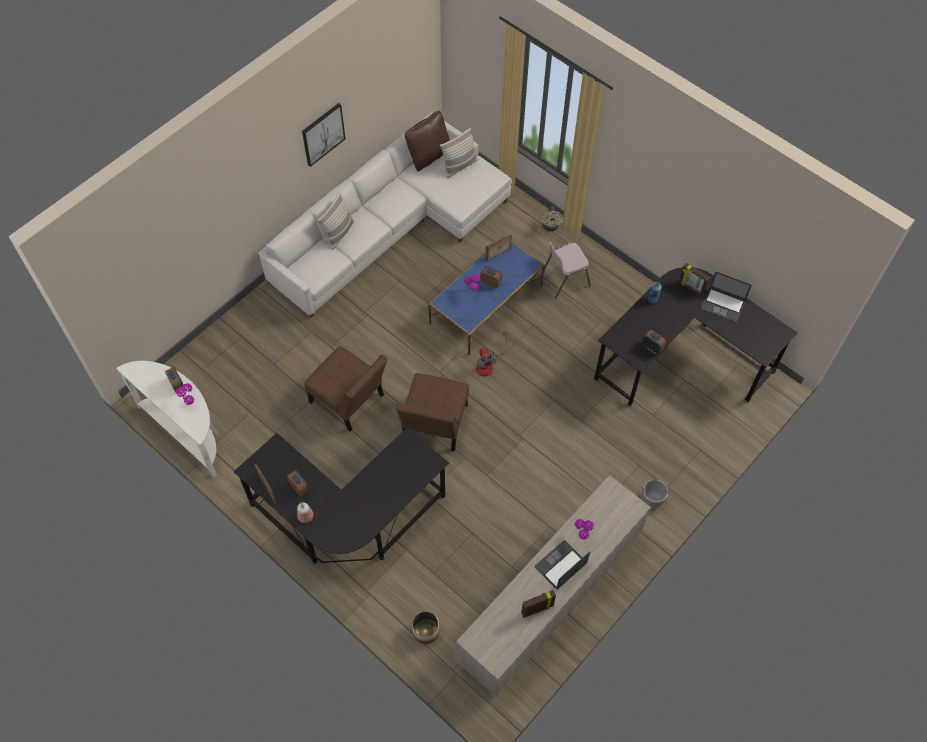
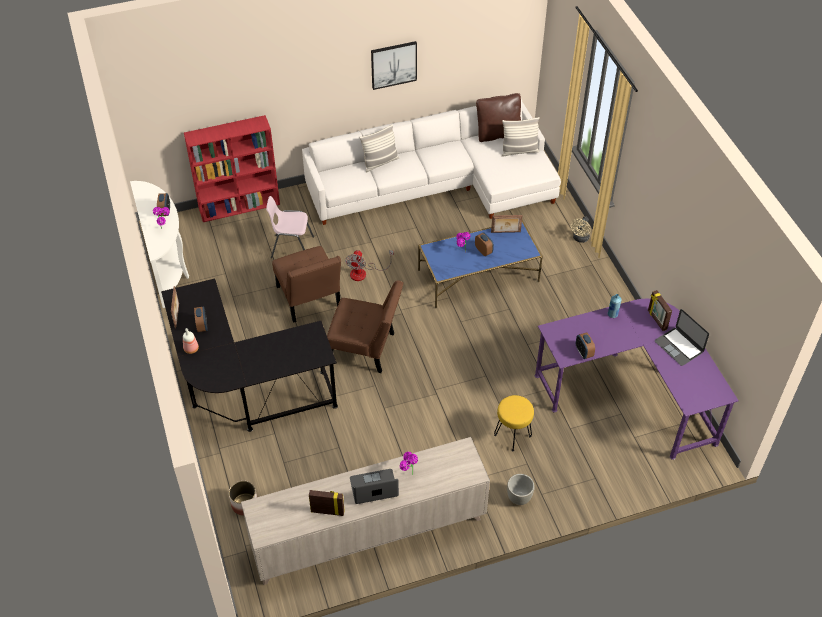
camera: 30 degrees right, 10 degrees down
(216, 334) = (240, 206): none -> red bookcase
(434, 425) = (366, 349): brown chair -> brown chair turned 120 degrees counterclockwise
(488, 364) = (447, 322): fan -> fan (363, 272)
(564, 280) = (563, 285): pink chair -> pink chair (292, 247)
(610, 445) = (512, 435): none -> yellow stool
(681, 357) = (631, 393): black desk -> purple desk

